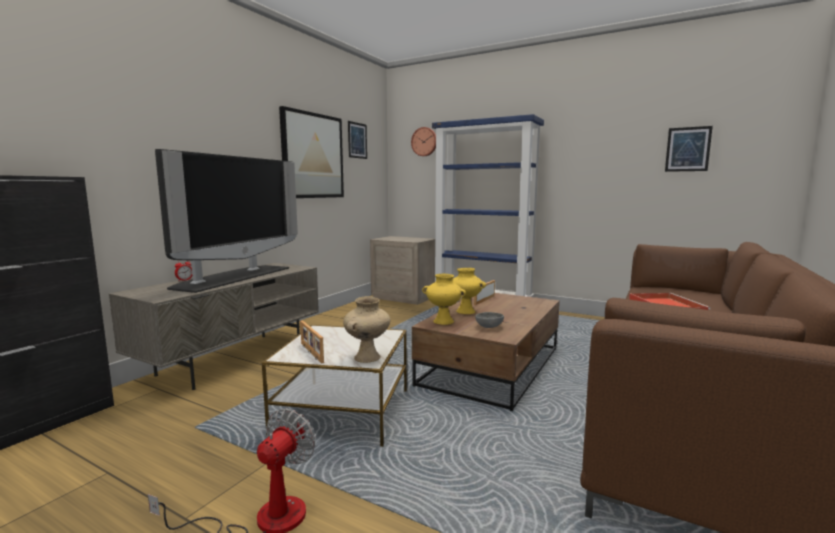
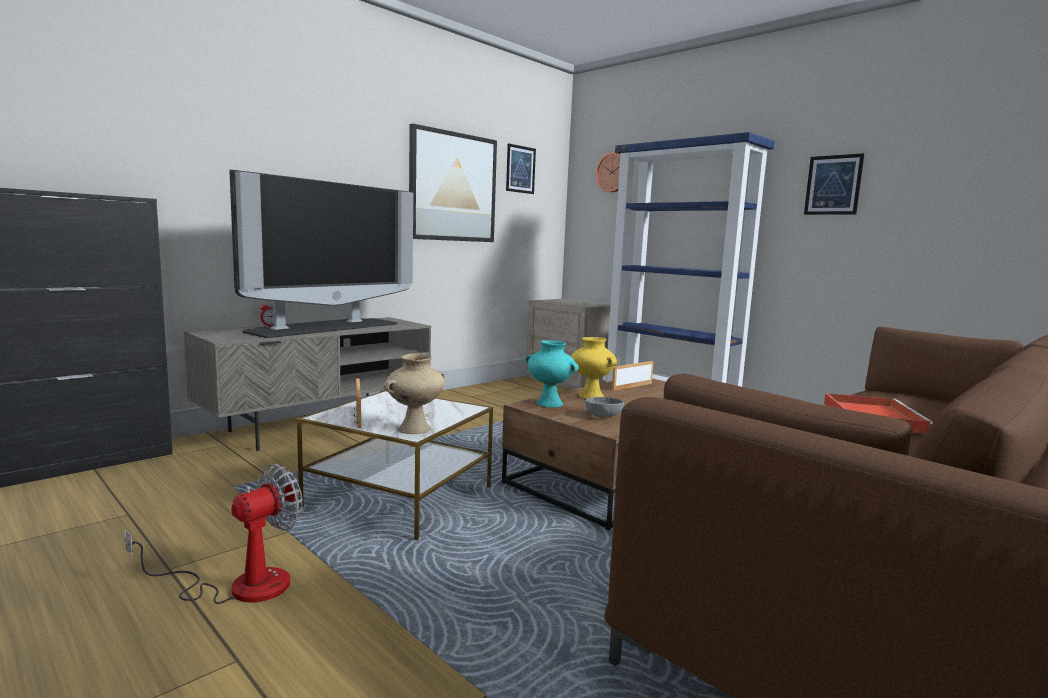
camera: 15 degrees right, 0 degrees up
(444, 321) = (550, 404): yellow vase -> turquoise vase
(688, 149) = (995, 185): picture -> picture (833, 185)

